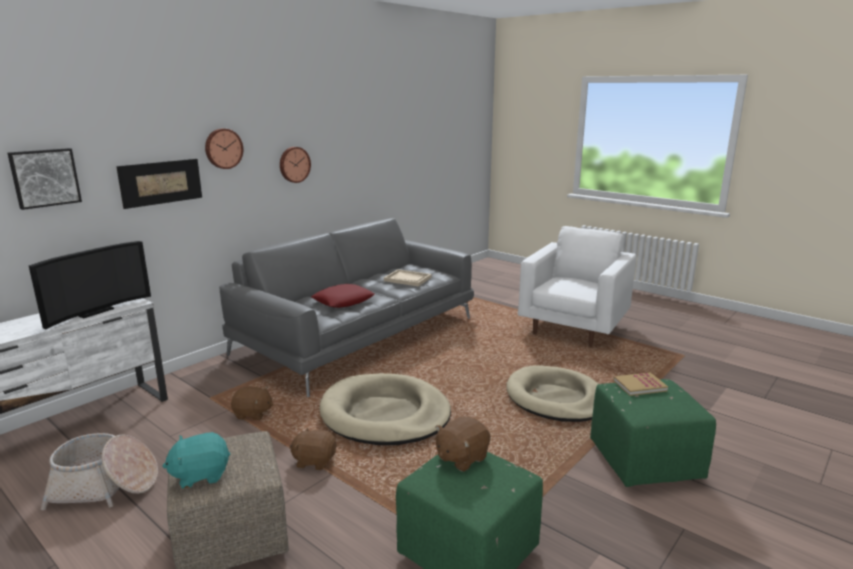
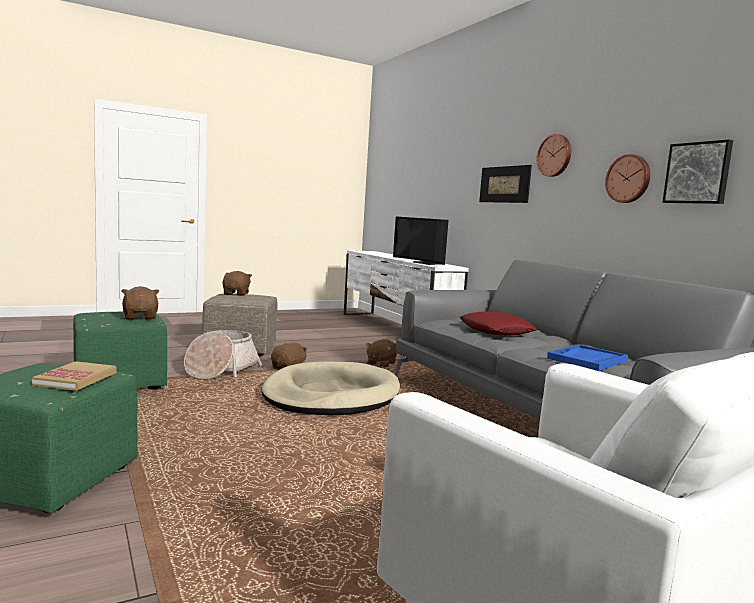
camera: 110 degrees right, 10 degrees down
(45, 178) = (453, 173): picture -> picture (698, 173)
(105, 487) = (326, 337): basket -> basket (221, 370)
(201, 474) = (236, 294): turquoise plush toy -> brown plush toy
(407, 279) = (587, 360): beige tray -> blue tray
(556, 398) = (256, 483): beige dog bed -> none

